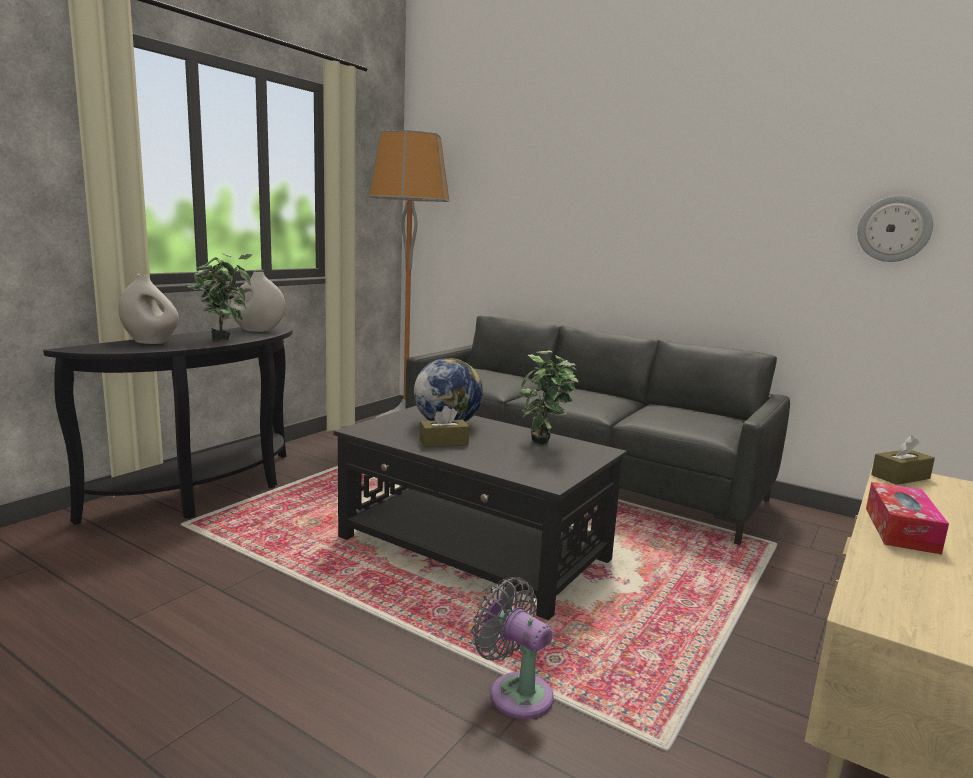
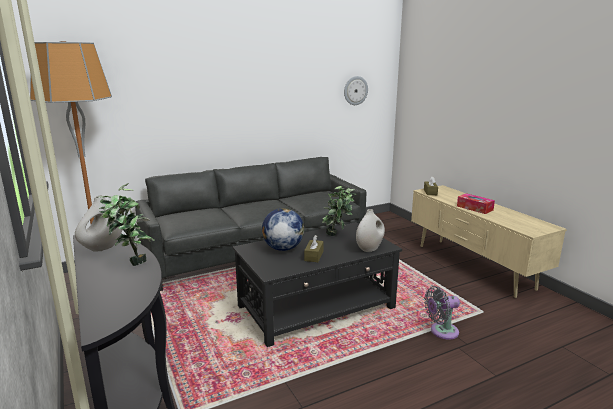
camera: 60 degrees left, 5 degrees up
(150, 342) = (107, 292): white vase -> white vase (369, 248)

